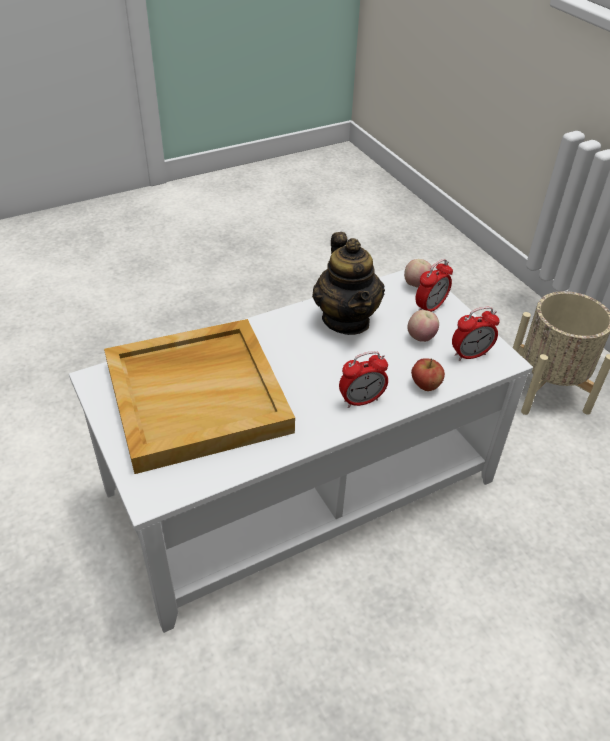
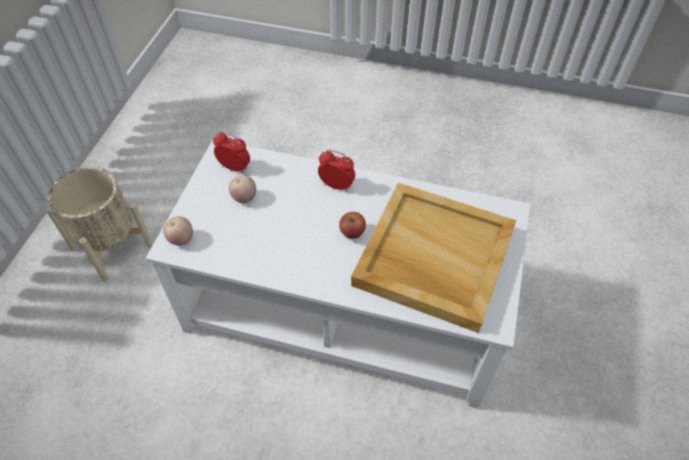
camera: 135 degrees left, 10 degrees up
(346, 320) = (270, 246): teapot -> none
(425, 385) = (288, 168): apple -> apple (352, 233)
(430, 307) = (203, 215): alarm clock -> none

